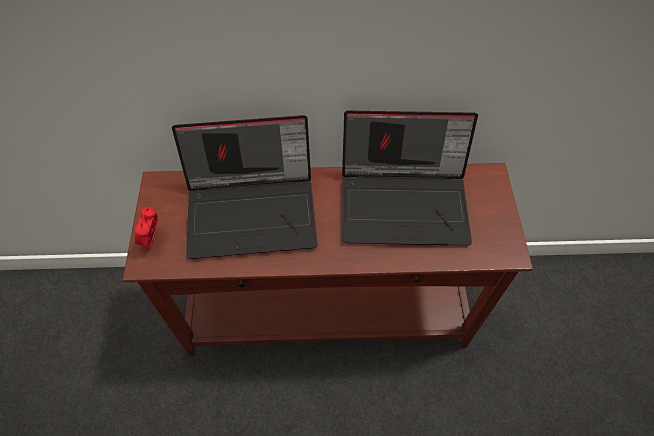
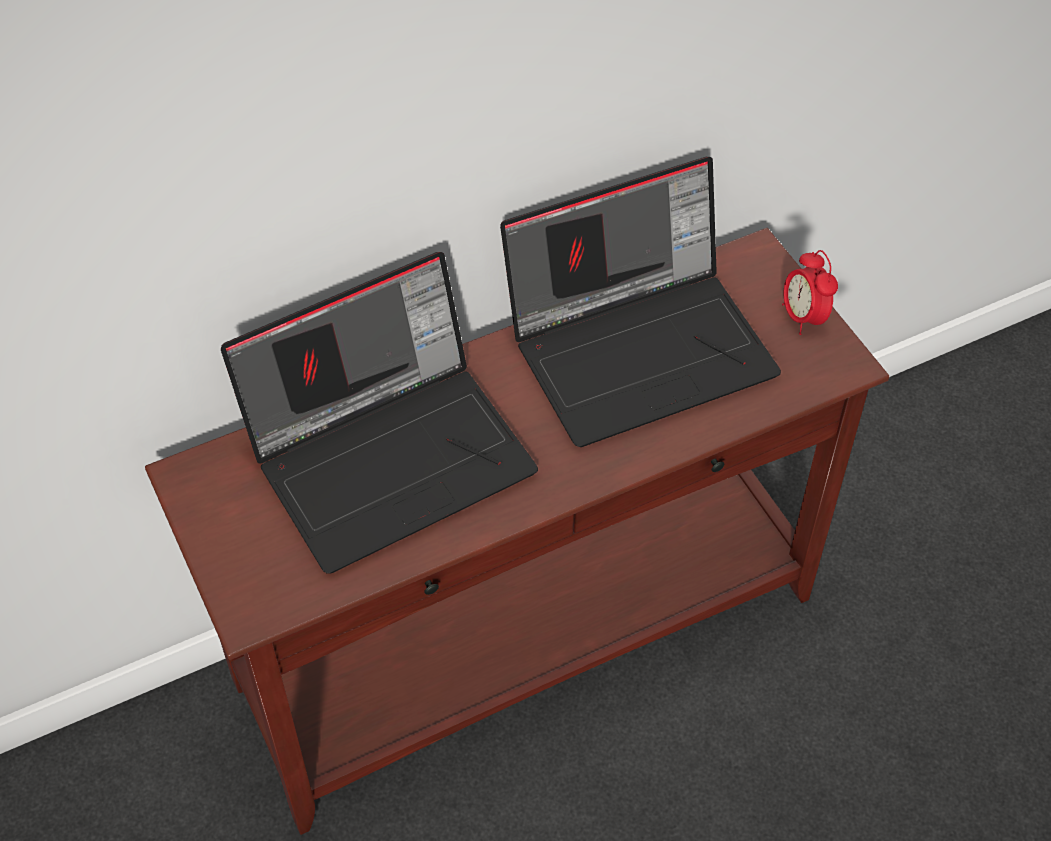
camera: 25 degrees left, 5 degrees down
(152, 240) = (240, 570): alarm clock -> alarm clock (803, 317)

